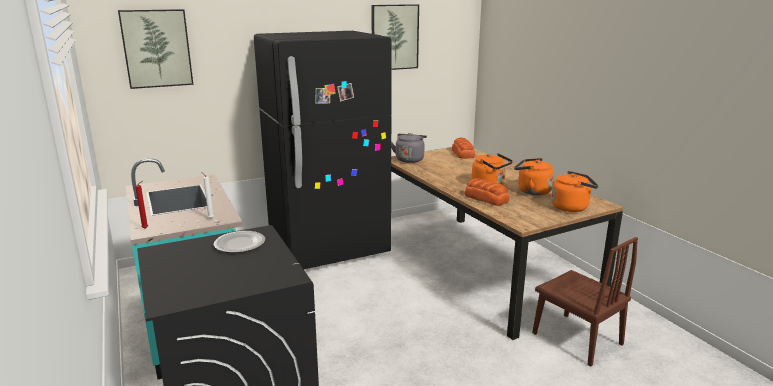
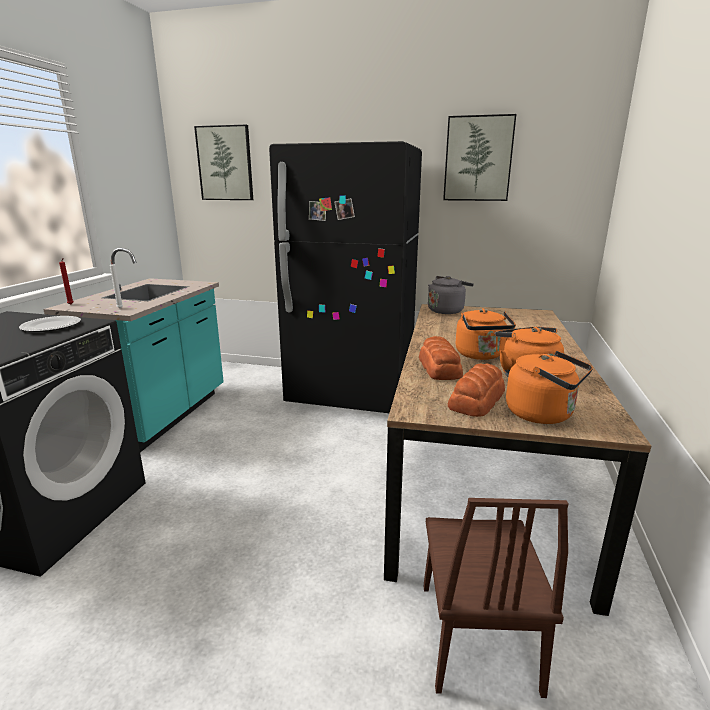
camera: 40 degrees right, 0 degrees up
(463, 153) = (527, 317): bread -> bread (477, 400)

